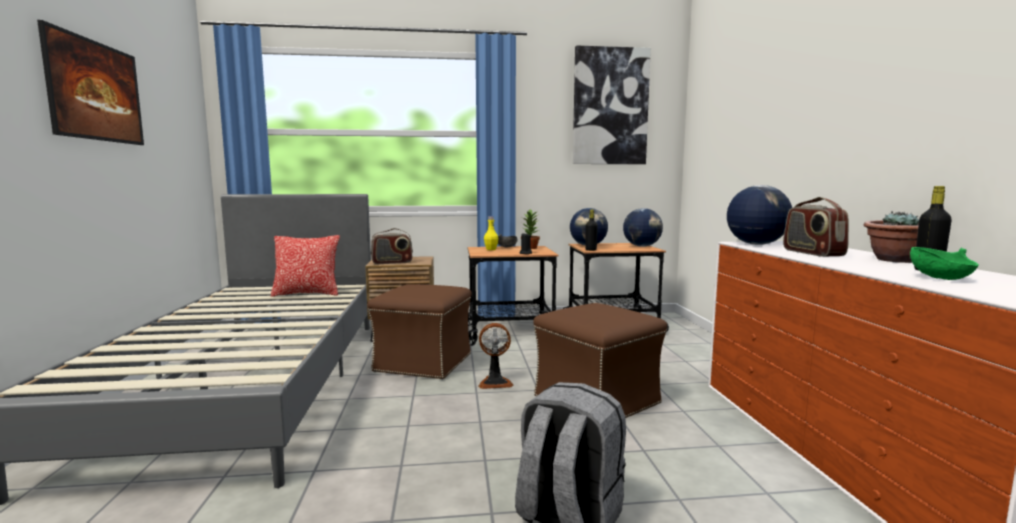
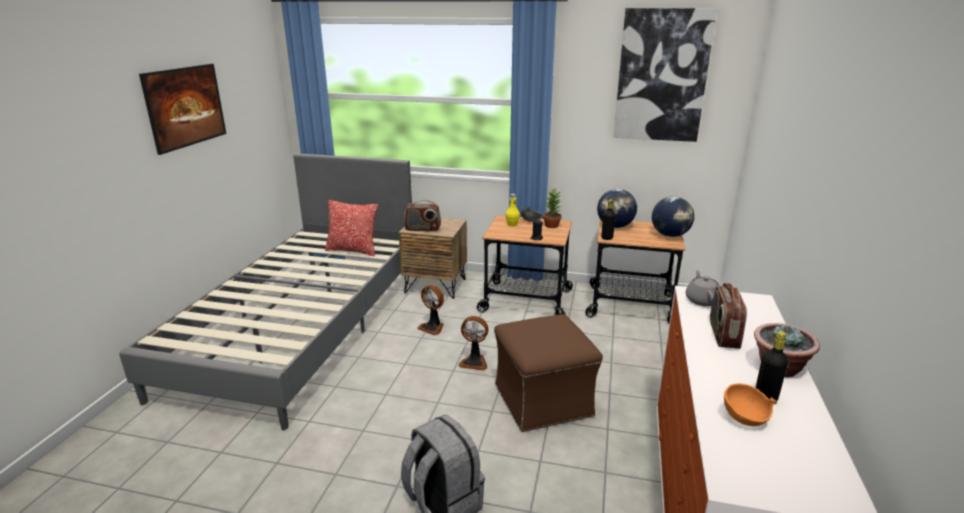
camera: 20 degrees right, 15 degrees up
(424, 363) = (432, 327): brown ottoman -> fan
(756, 244) = (702, 300): globe -> grey teapot
(941, 278) = (744, 418): green bowl -> orange bowl

